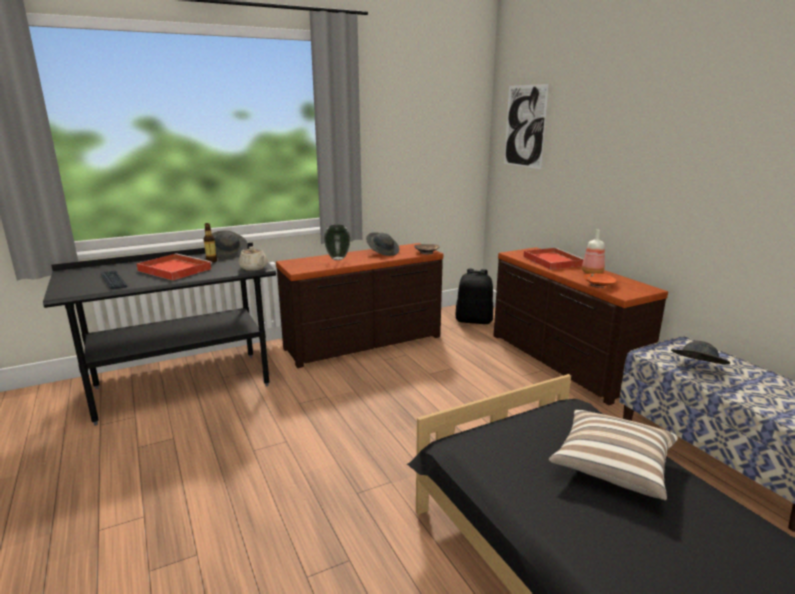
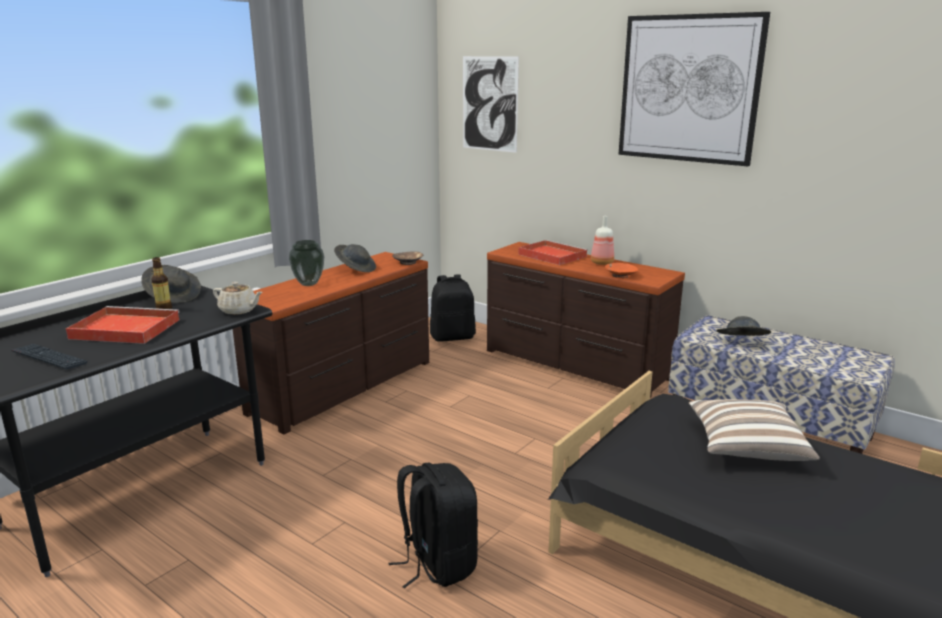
camera: 25 degrees left, 0 degrees up
(323, 493) = (437, 563): none -> black backpack
(688, 110) = (688, 89): none -> picture

